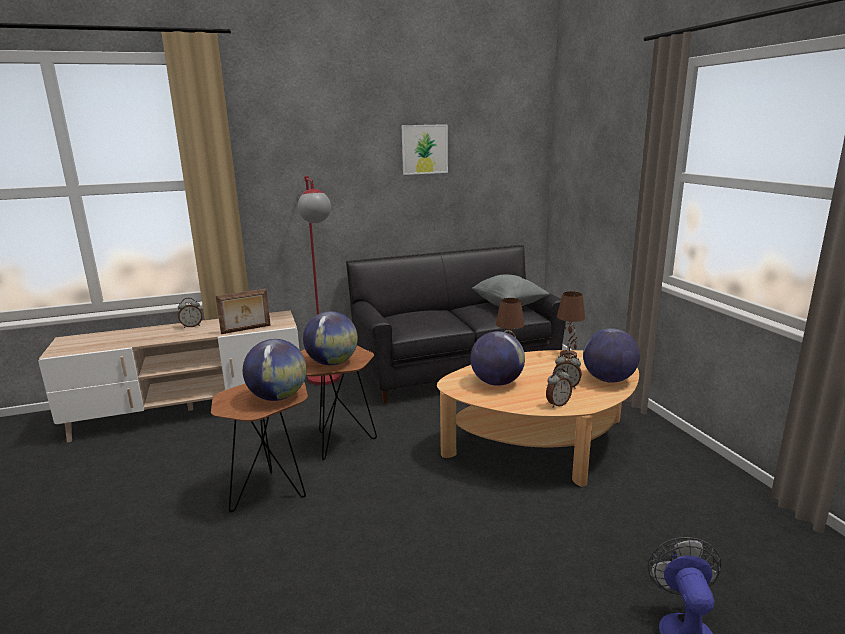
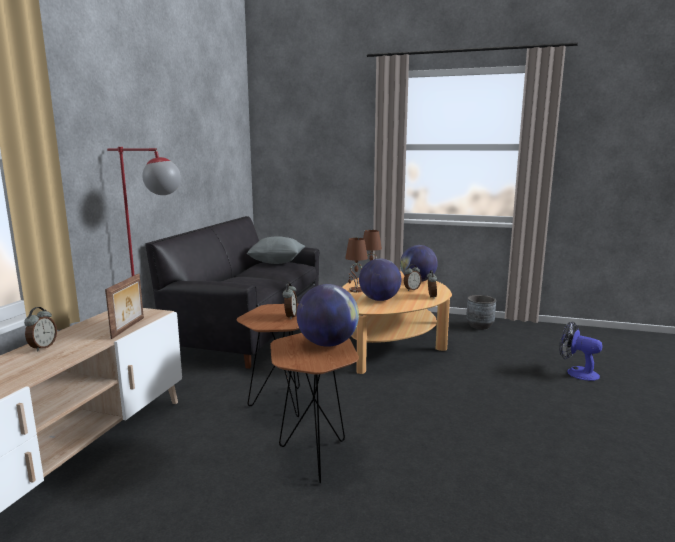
camera: 55 degrees left, 5 degrees down
(332, 363) = (290, 316): globe -> alarm clock
(424, 149) = (188, 128): picture -> none
(710, 486) = (480, 326): none -> grey planter

